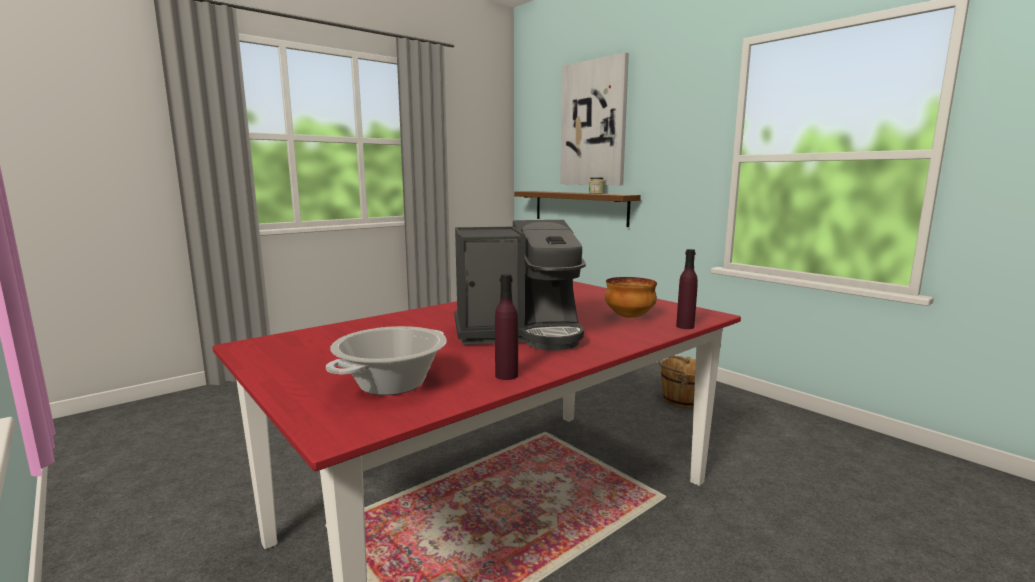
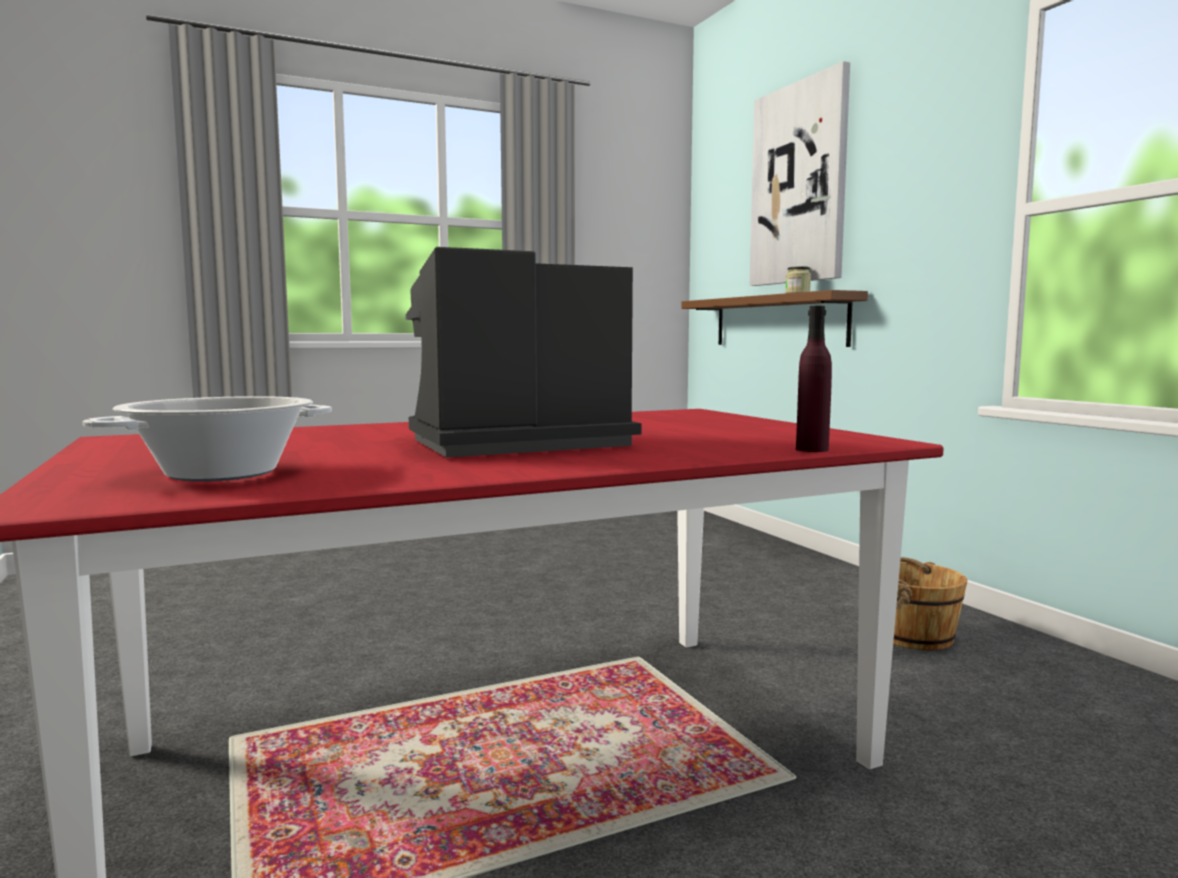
camera: 15 degrees right, 5 degrees down
(506, 375) = (405, 475): purple bottle -> none
(520, 333) = (512, 444): coffee machine -> coffee machine turned 150 degrees clockwise
(628, 317) = (727, 438): bowl -> none

